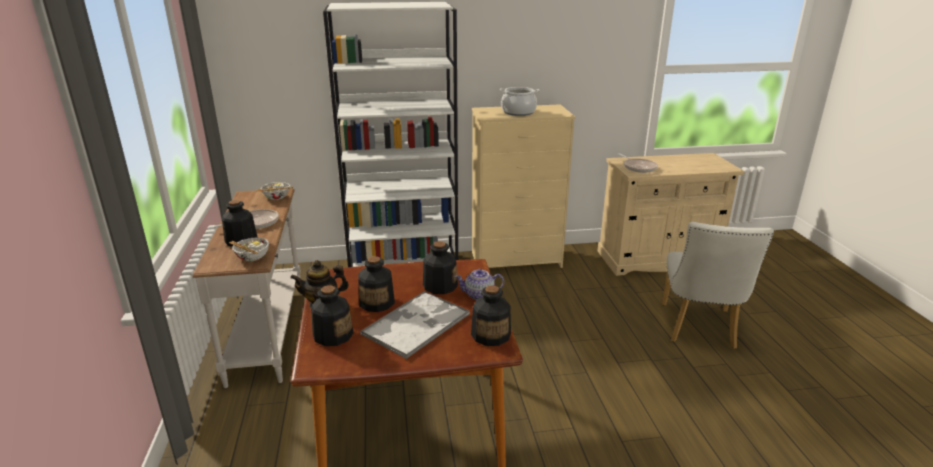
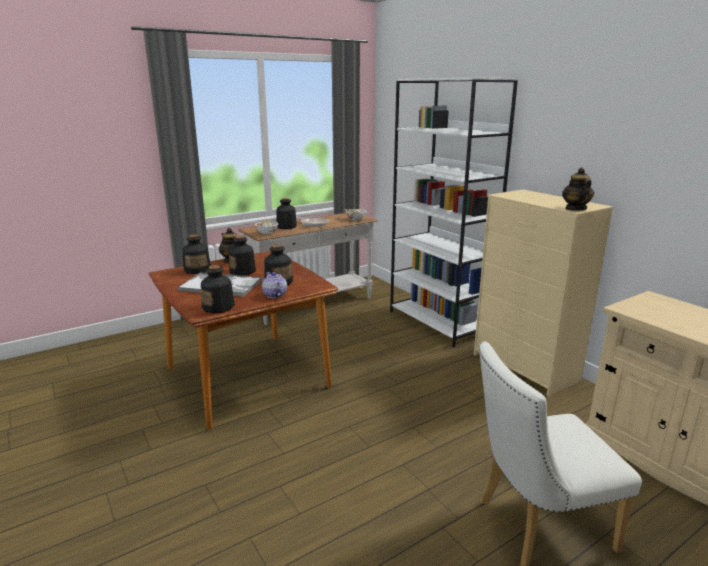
camera: 65 degrees right, 5 degrees down
(518, 112) = (541, 199): cooking pot -> none
(560, 113) = (575, 209): none -> teapot
(638, 167) = (651, 309): frying pan -> none

